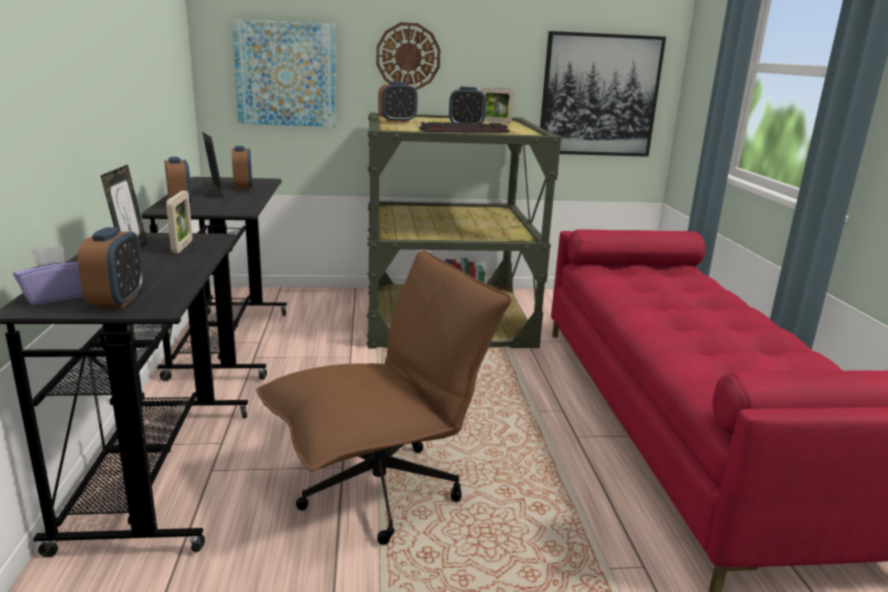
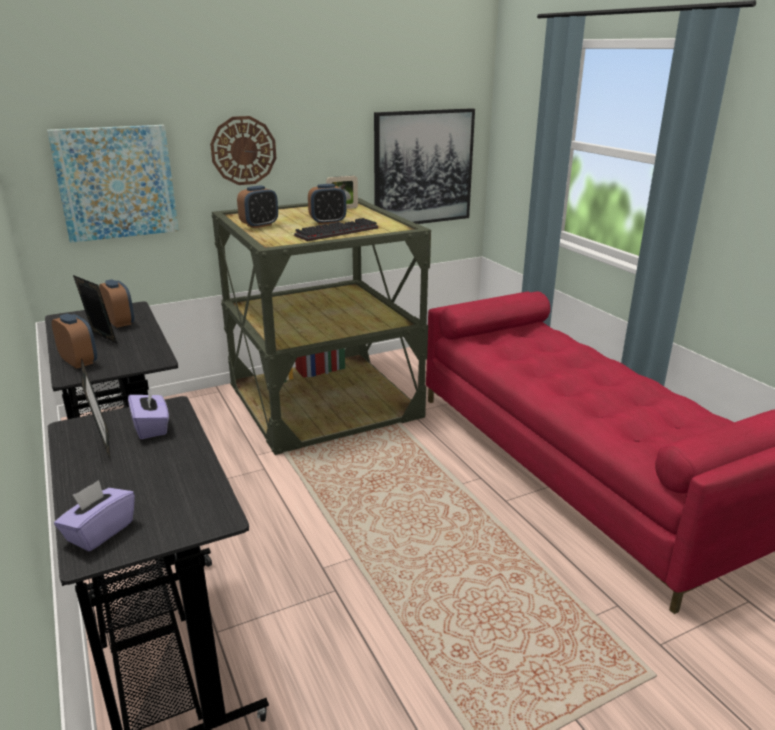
camera: 20 degrees left, 5 degrees up
(117, 301) = (169, 520): alarm clock -> none
(182, 247) = (151, 427): picture frame -> purple tissue box
(376, 490) = (379, 604): brown office chair -> none

